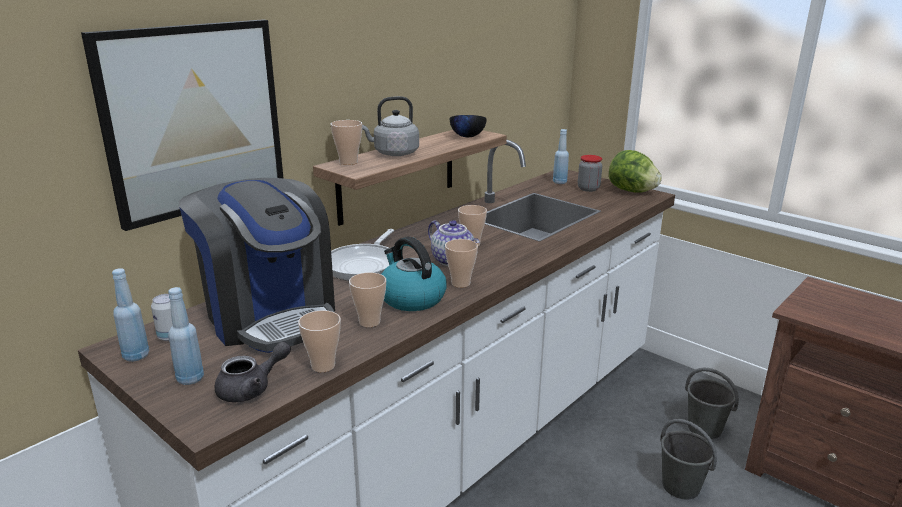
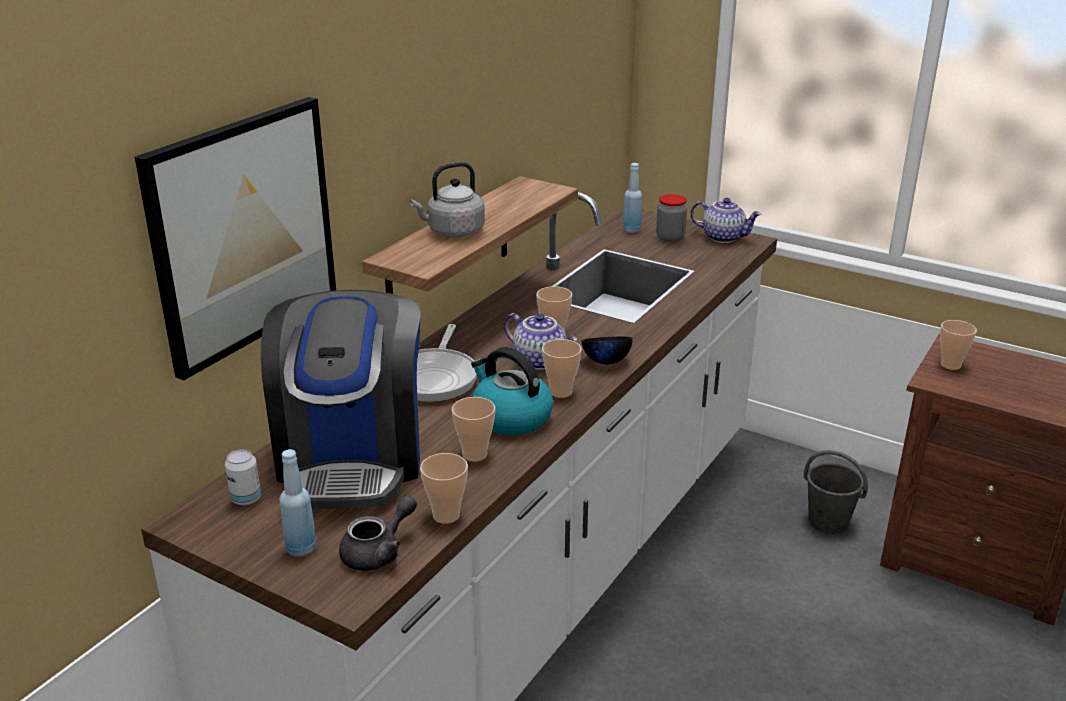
camera: 10 degrees left, 5 degrees up
(136, 356) = (219, 528): blue bottle -> none
(270, 315) = (352, 458): coffee machine -> coffee machine turned 45 degrees clockwise
(348, 162) = (404, 252): cup -> cup (950, 365)
(467, 137) = (531, 195): black bowl -> black bowl (606, 361)
(631, 191) = (724, 237): lettuce -> teapot
(680, 486) = (810, 594): grey bucket -> none

